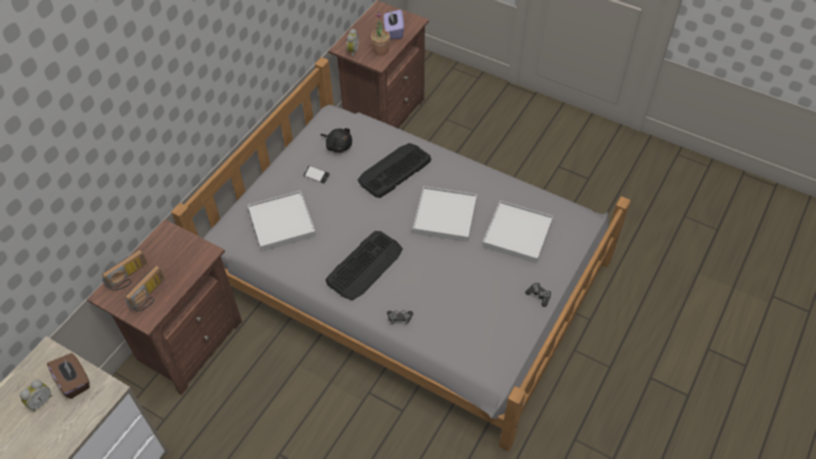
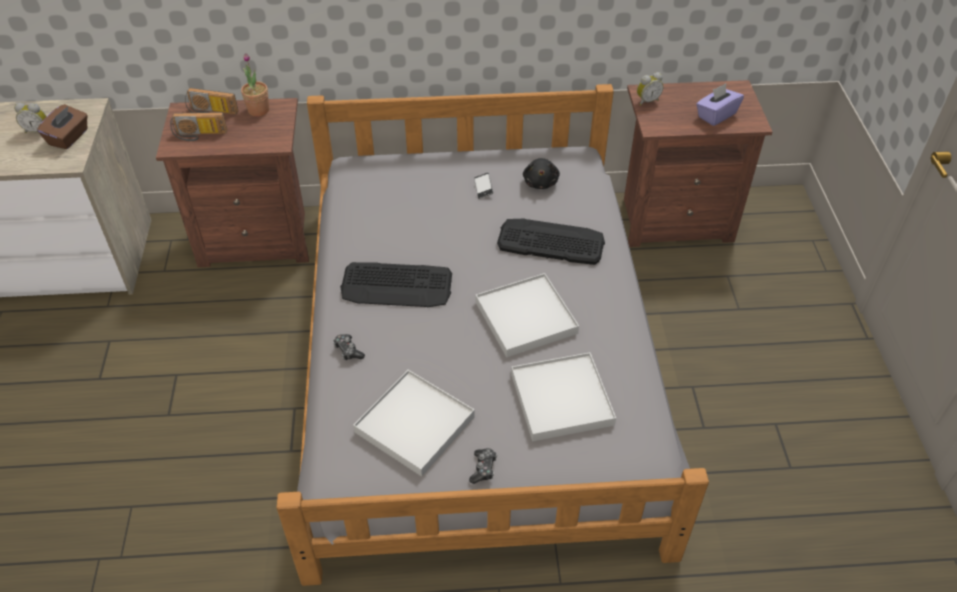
camera: 55 degrees right, 5 degrees down
(281, 223) = (398, 195): white tray -> white tray (414, 424)
(381, 50) = (675, 120): potted plant -> potted plant (258, 110)

